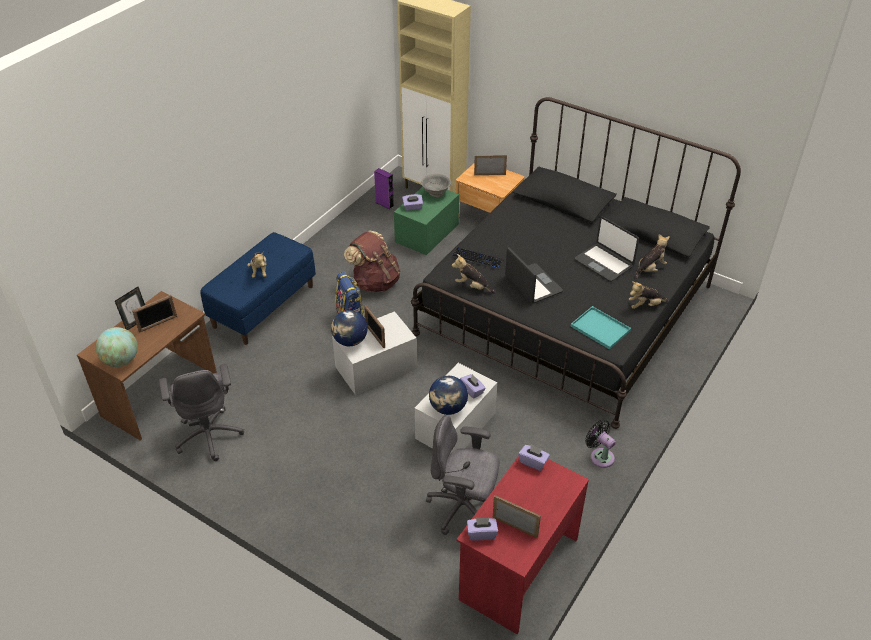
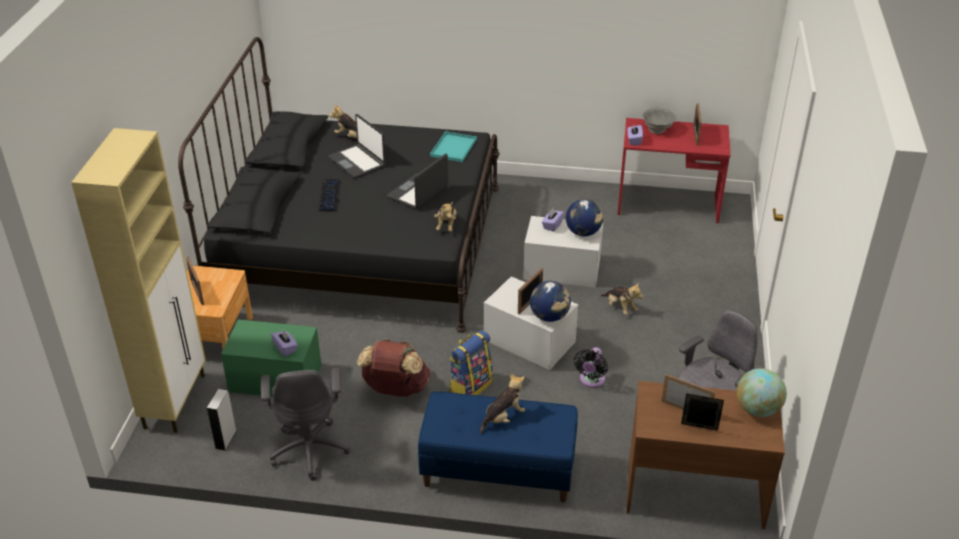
camera: 115 degrees left, 5 degrees down
(384, 204) = (226, 439): purple speaker -> grey speaker
(436, 193) = (244, 338): grey bowl -> grey bowl (657, 129)
(463, 508) = (641, 242): grey office chair -> grey office chair (310, 449)
(477, 259) = (400, 233): keyboard -> keyboard (329, 195)
(481, 533) = (715, 146): purple tissue box -> none
(600, 456) = (533, 190): black fan -> black fan (591, 380)
(604, 263) = (357, 161): laptop -> laptop turned 120 degrees clockwise
(645, 305) = (406, 133): plush toy -> plush toy (620, 307)

